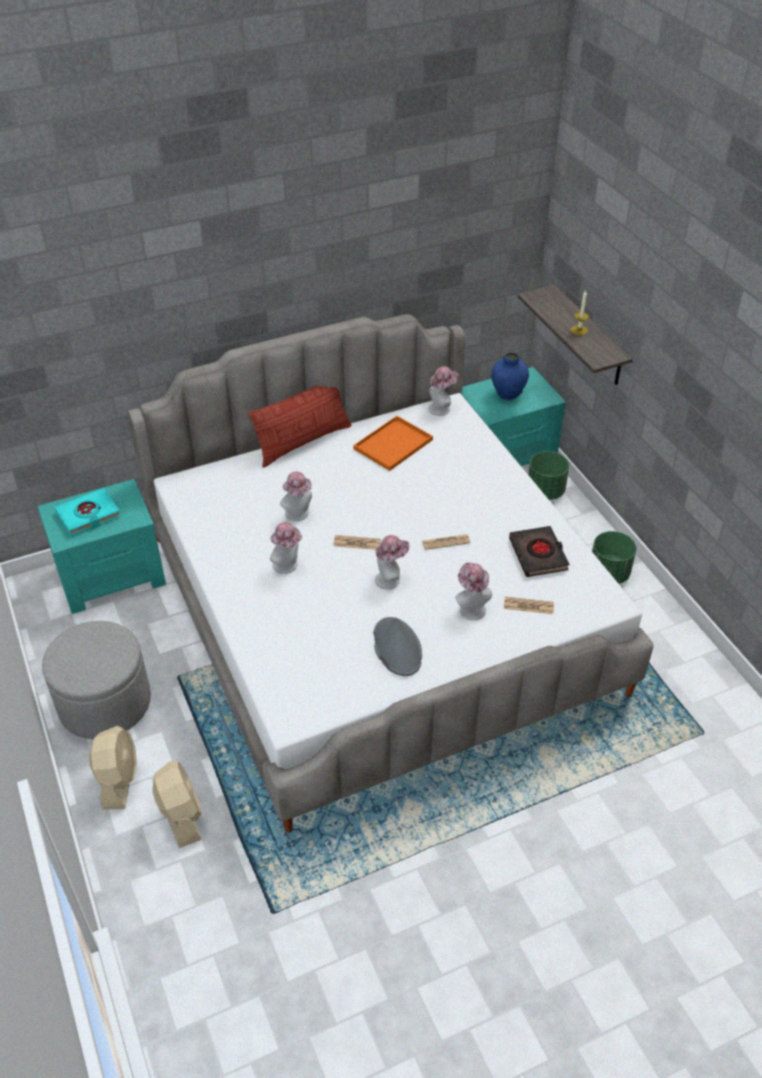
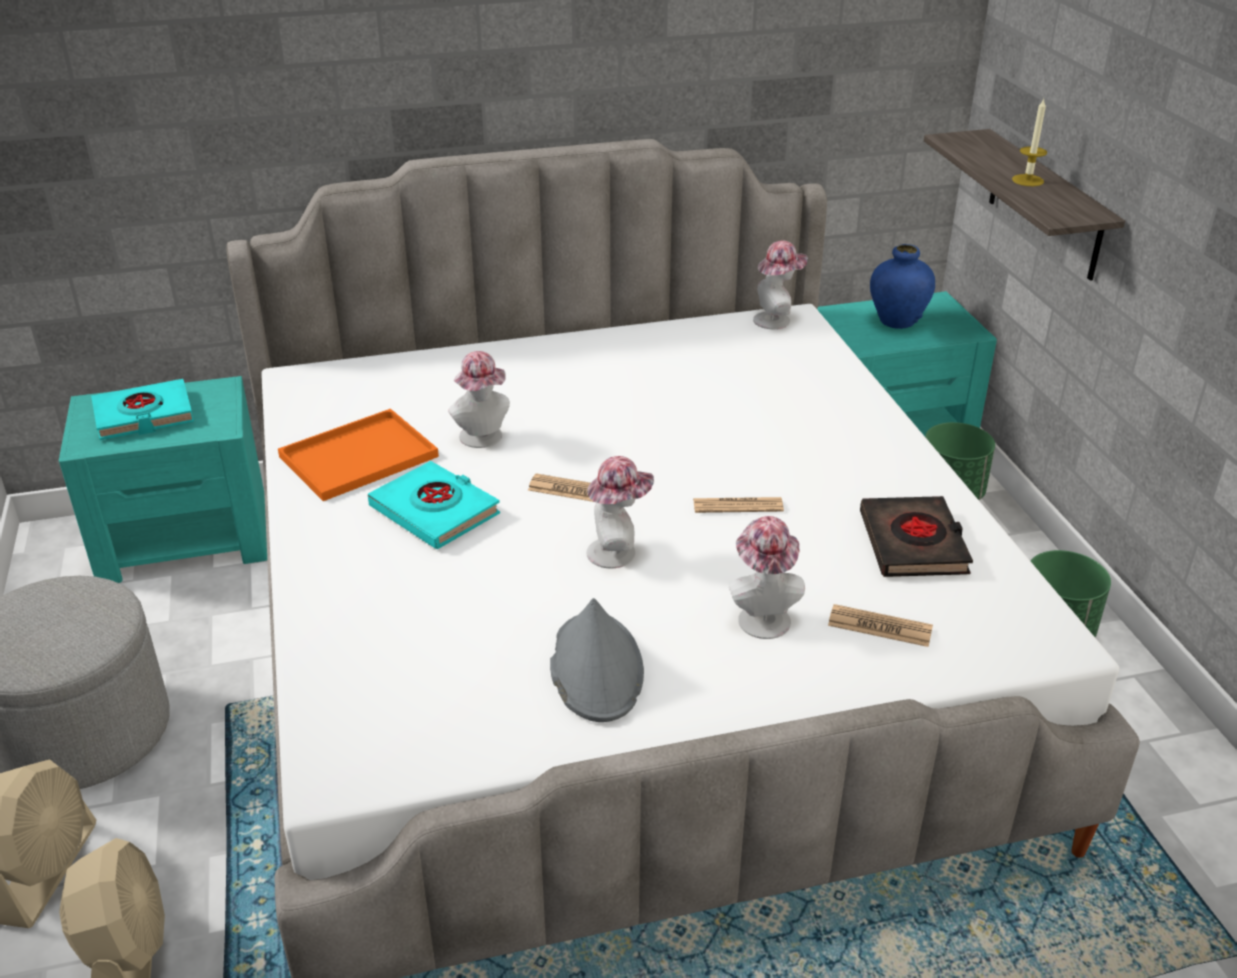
camera: 10 degrees right, 10 degrees down
(288, 566) = (435, 511): hat -> turquoise book
(303, 442) = (528, 343): pillow -> none
(393, 443) = (681, 358): orange tray -> orange tray (360, 455)

